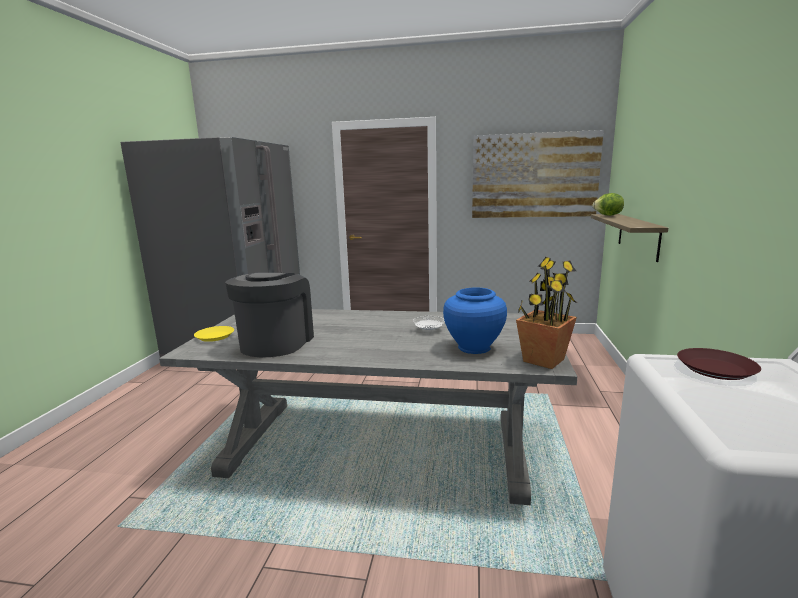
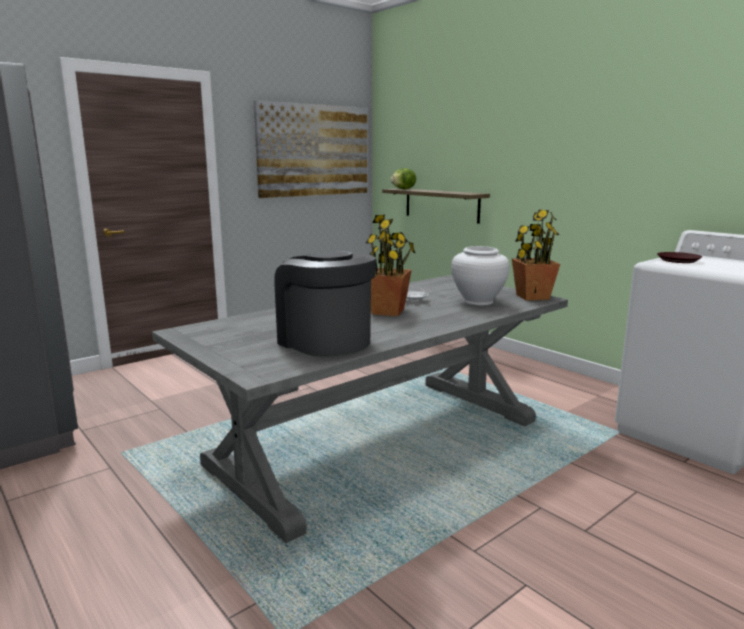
camera: 50 degrees left, 0 degrees up
(214, 337) = (235, 358): yellow plate -> none
(381, 333) = (388, 311): none -> potted plant
(473, 348) = (478, 302): blue vase -> white vase

